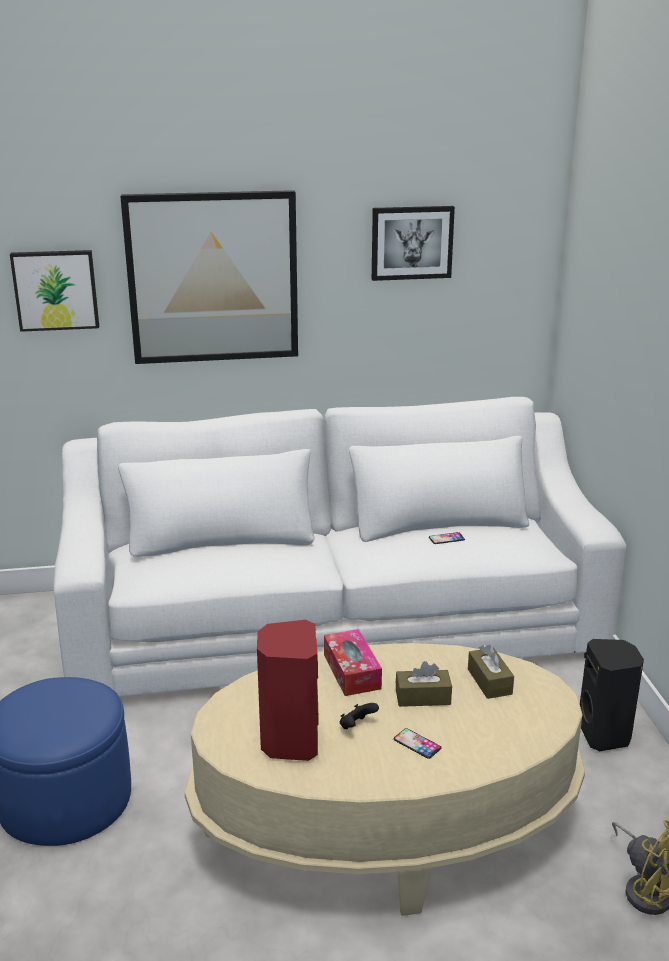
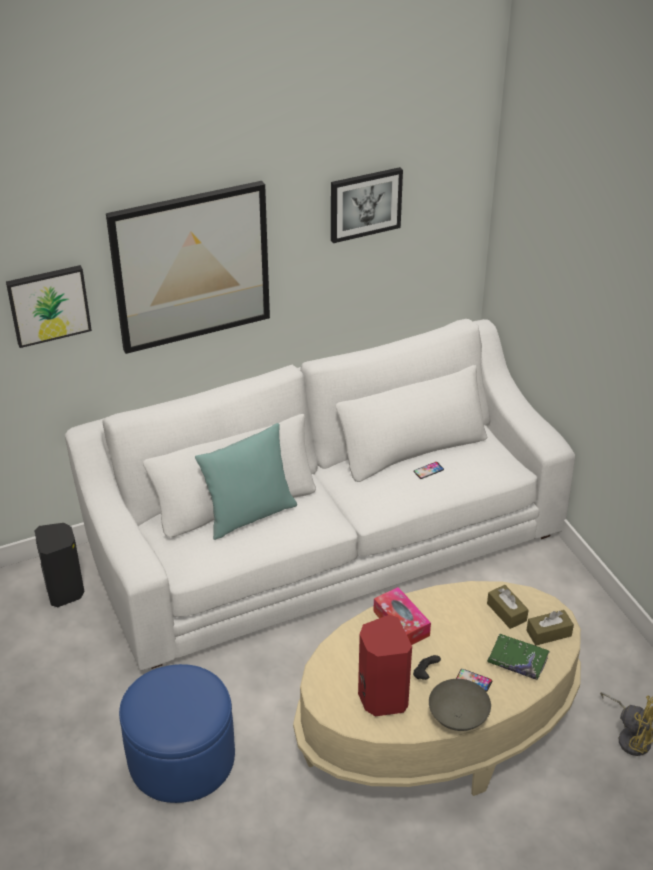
camera: 15 degrees left, 15 degrees up
(227, 548) = (249, 515): none -> turquoise pillow
(378, 779) = (457, 717): none -> grey bowl
(423, 697) = (463, 637): brown tissue box -> brown tissue box (548, 633)
(483, 733) = (517, 661): none -> green book
(605, 735) = (574, 612): black speaker -> black speaker (65, 591)

